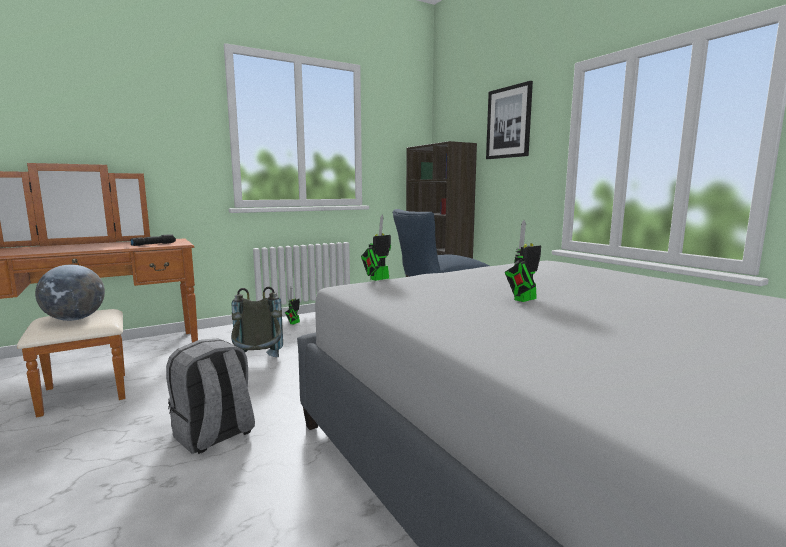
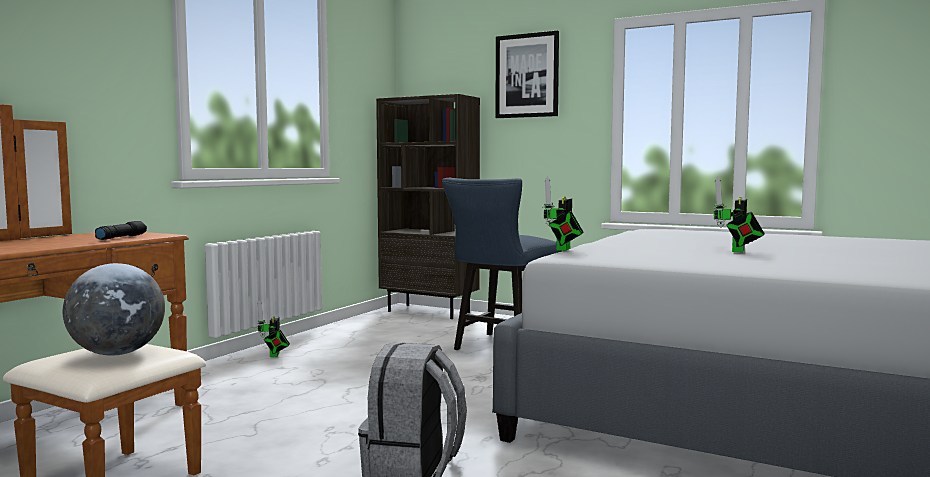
camera: 30 degrees left, 5 degrees down
(258, 364) = (320, 403): grey backpack -> none

